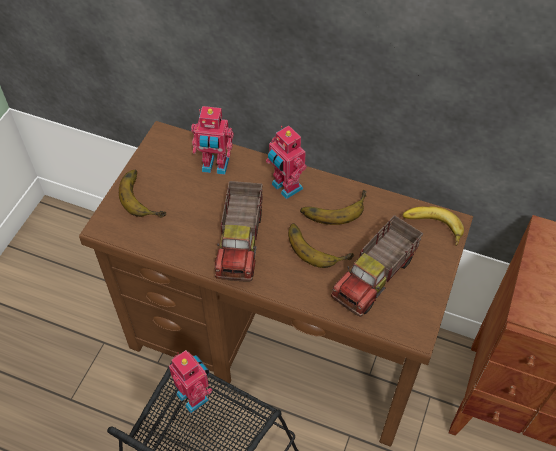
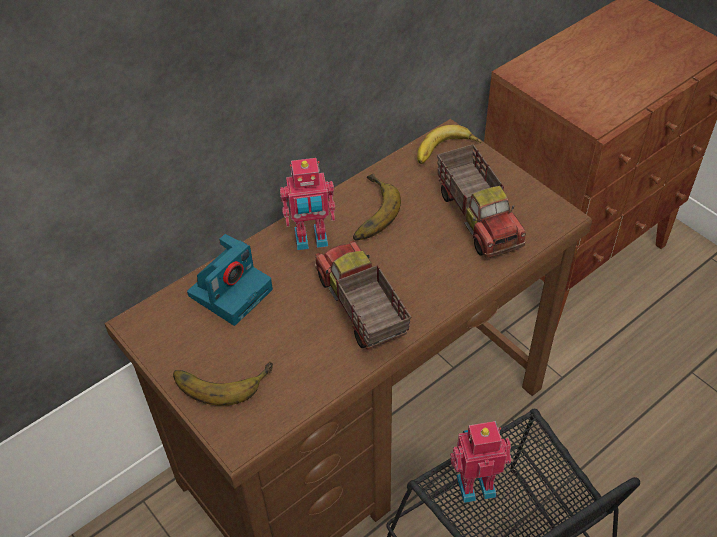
camera: 60 degrees left, 5 degrees down
(215, 167) = (231, 291): toy robot -> camera
(241, 242) = (360, 309): toy truck -> toy truck turned 150 degrees counterclockwise
(318, 245) = (409, 245): banana -> none

